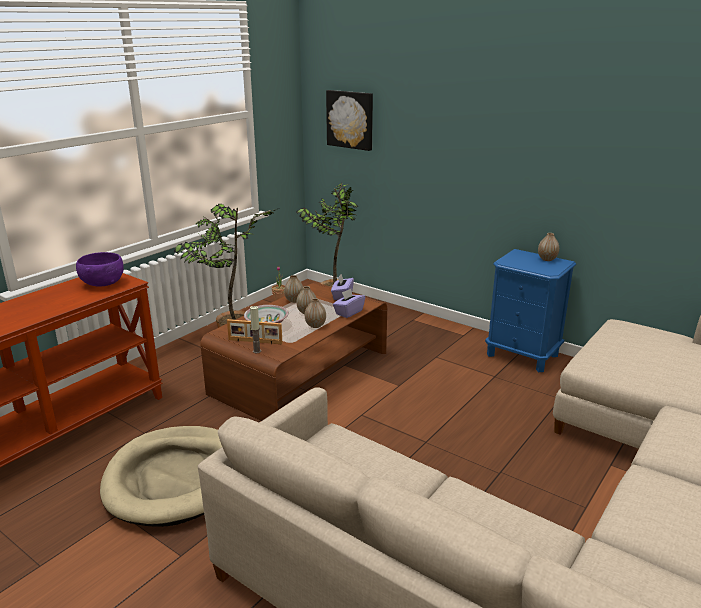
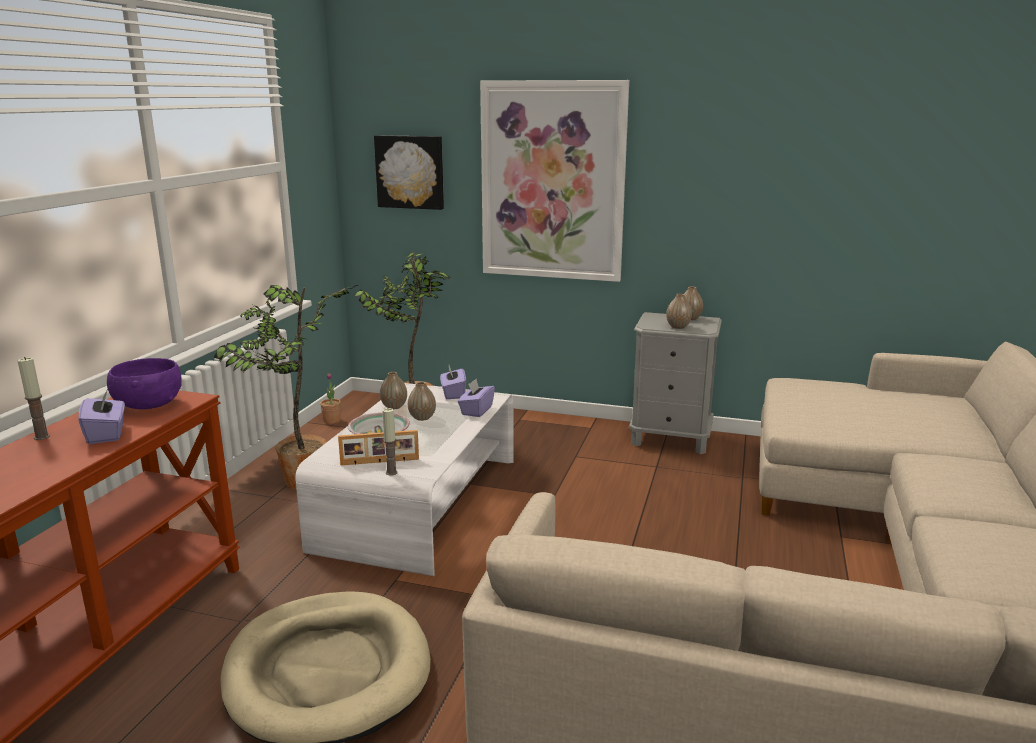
camera: 20 degrees left, 5 degrees down
(31, 297) = (42, 437): none -> candle
(65, 301) = (107, 434): none -> purple tissue box
(301, 372) = (419, 502): brown coffee table -> white coffee table
(315, 325) = (446, 431): vase -> vase (678, 327)
(450, 135) = (552, 181): none -> picture
(522, 355) = (671, 439): blue nightstand -> grey nightstand

